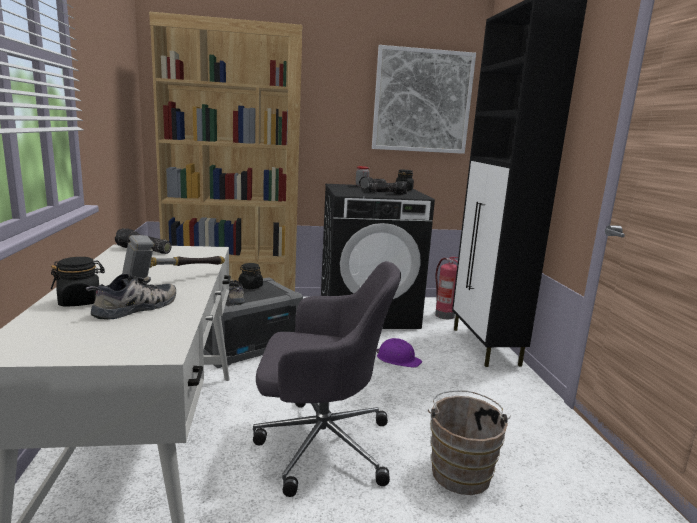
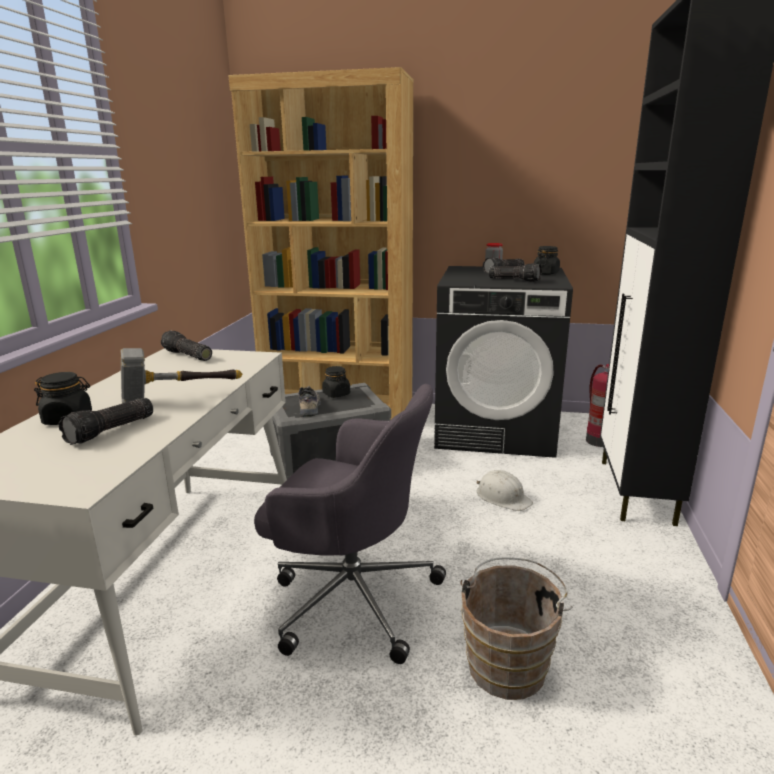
camera: 20 degrees right, 5 degrees up
(136, 308) = (111, 431): shoe -> flashlight
(398, 359) = (503, 497): purple hard hat -> white hard hat
(422, 101) = (580, 150): picture -> none

